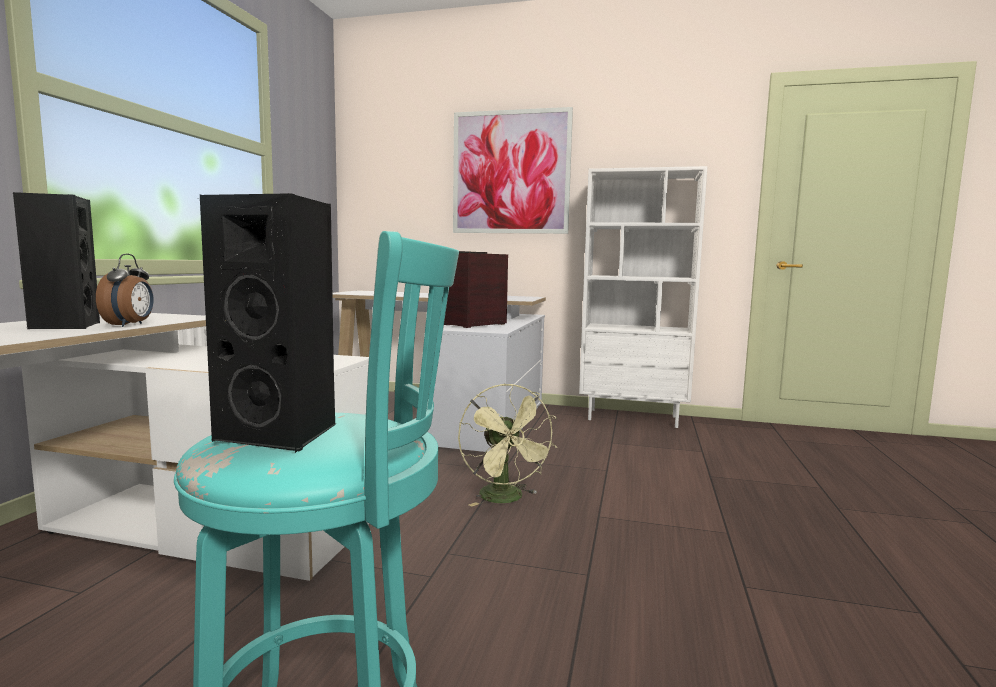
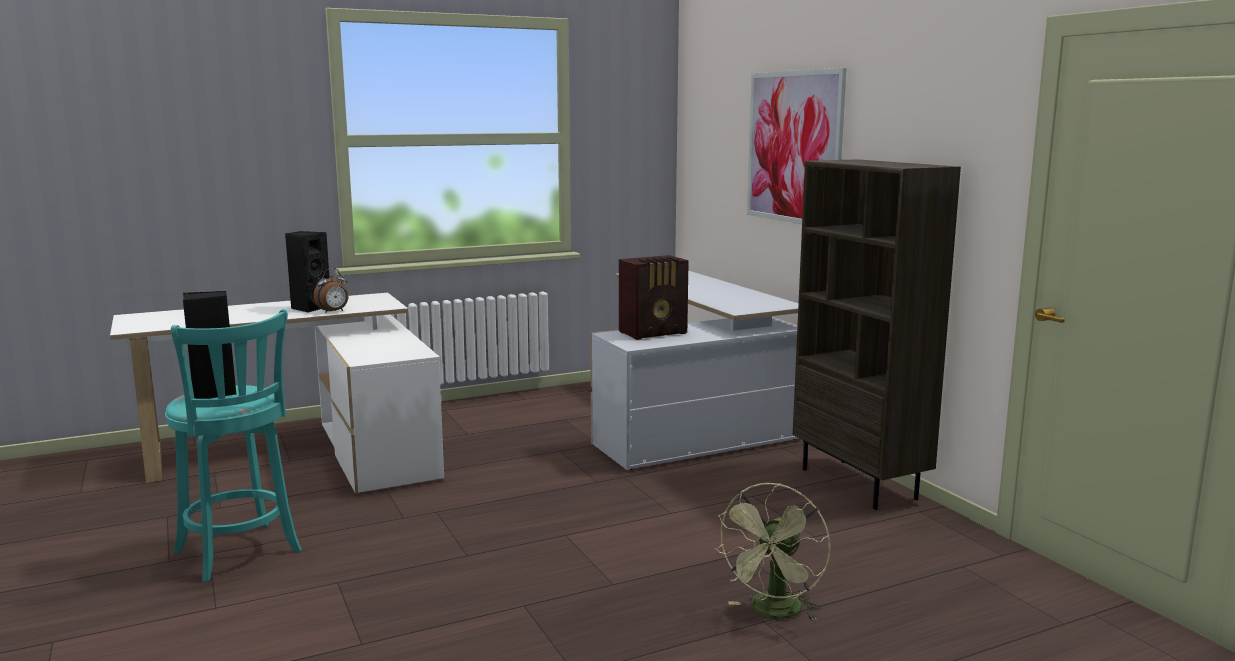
camera: 50 degrees right, 5 degrees up
(473, 324) = (654, 333): radio -> radio turned 150 degrees clockwise
(506, 499) = (543, 500): green fan -> green fan (774, 612)
(633, 418) = (860, 484): white bookcase -> brown bookcase

